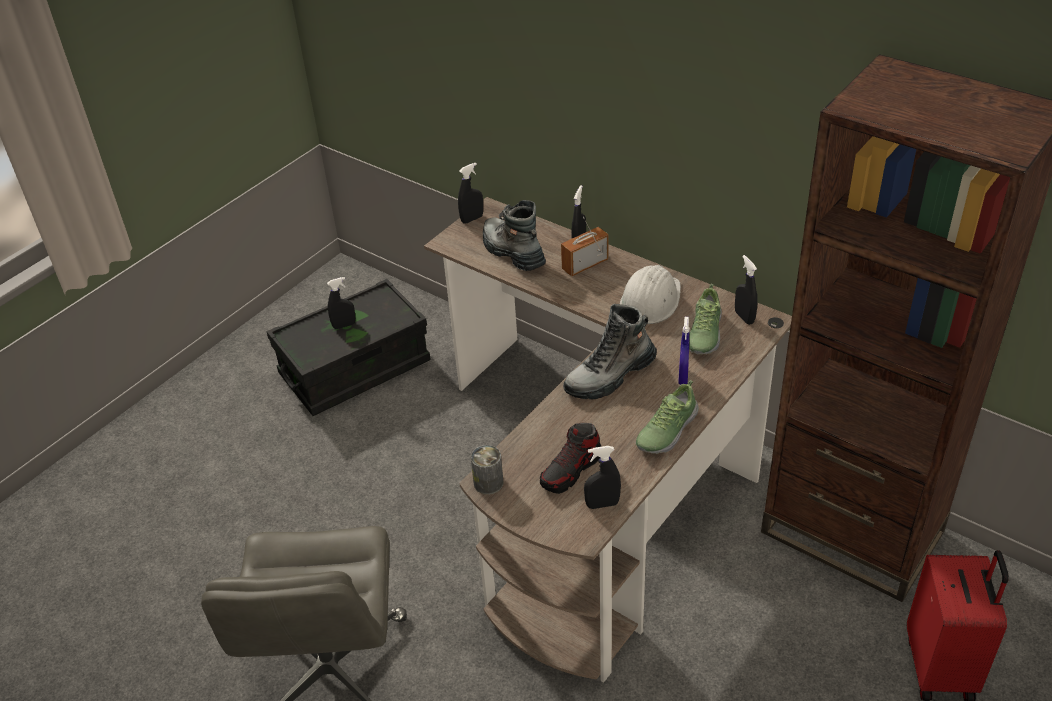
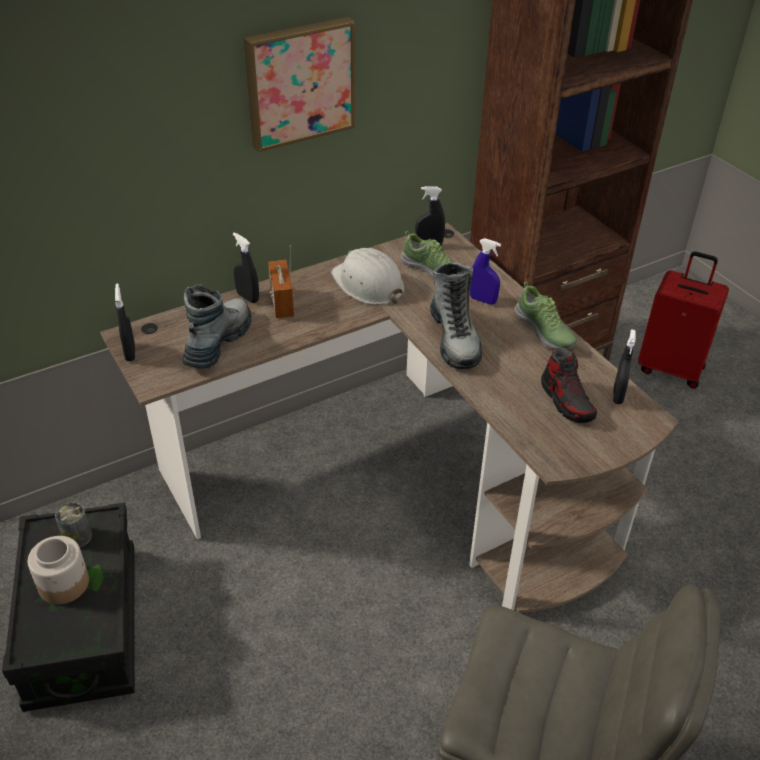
camera: 70 degrees left, 0 degrees up
(344, 325) = (64, 583): black spray bottle -> jar
(488, 483) = (558, 460): can -> can (77, 537)
(512, 252) = (218, 342): boot -> boot turned 120 degrees clockwise
(662, 95) = (299, 82): none -> picture

